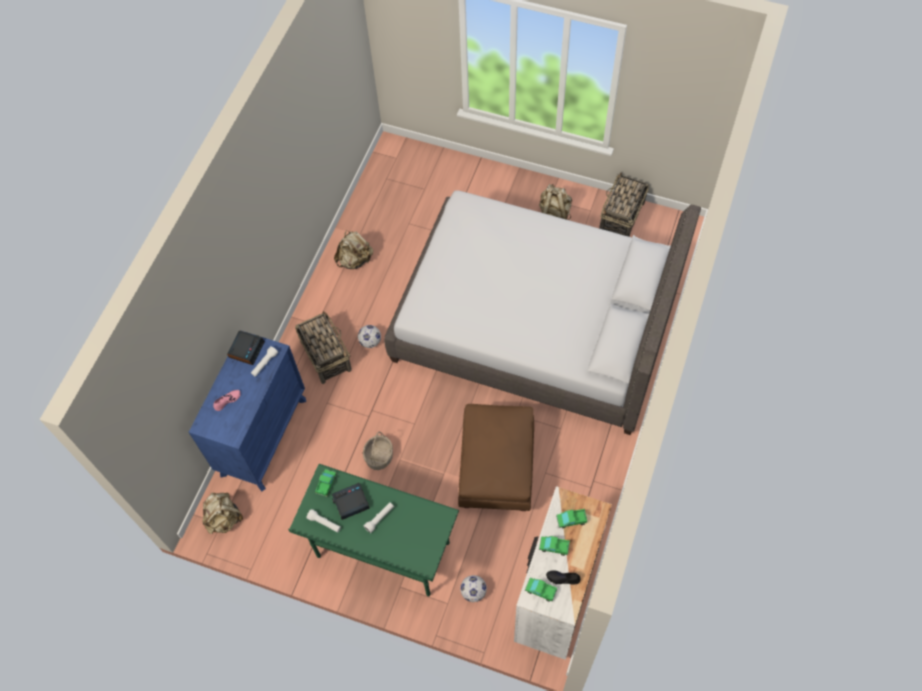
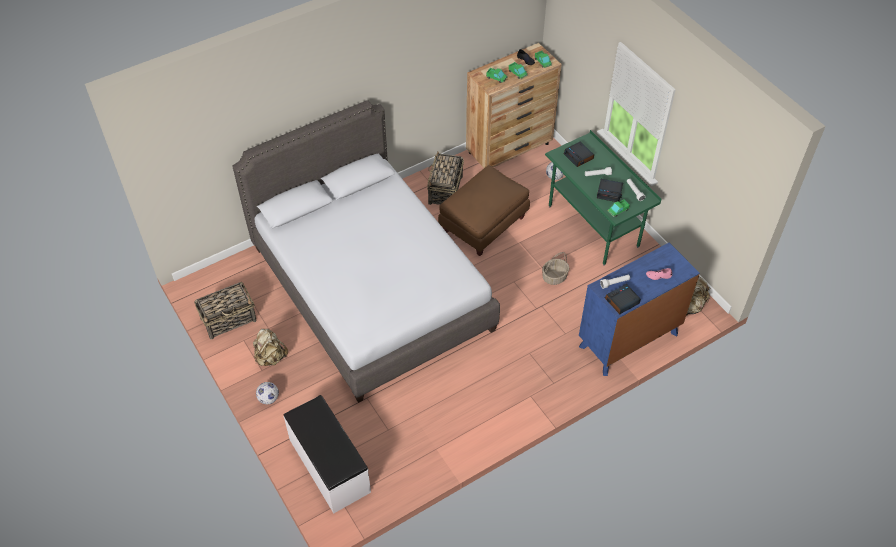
camera: 145 degrees left, 10 degrees down
(326, 355) = (541, 367): basket -> basket (445, 190)
(355, 260) = (458, 428): beige backpack -> none
(370, 341) = (499, 355): football -> football (268, 398)
(418, 531) = (579, 157): none -> alarm clock
(428, 172) = (329, 466): none -> white bench
(556, 598) = (509, 148): white dresser -> brown dresser

